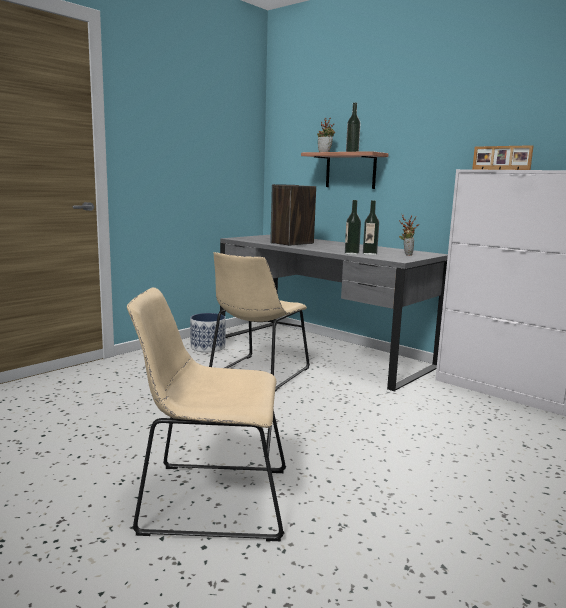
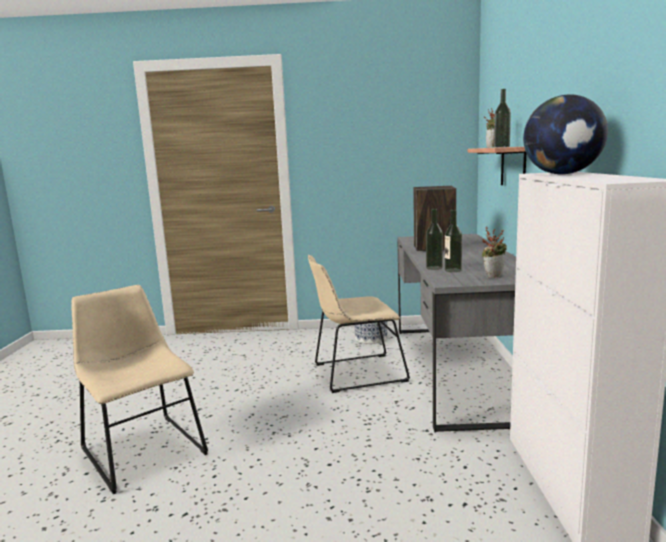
camera: 50 degrees right, 0 degrees up
(500, 169) = (562, 174): picture frame -> globe

